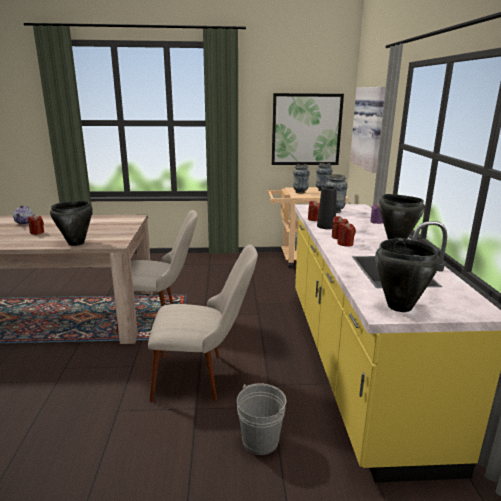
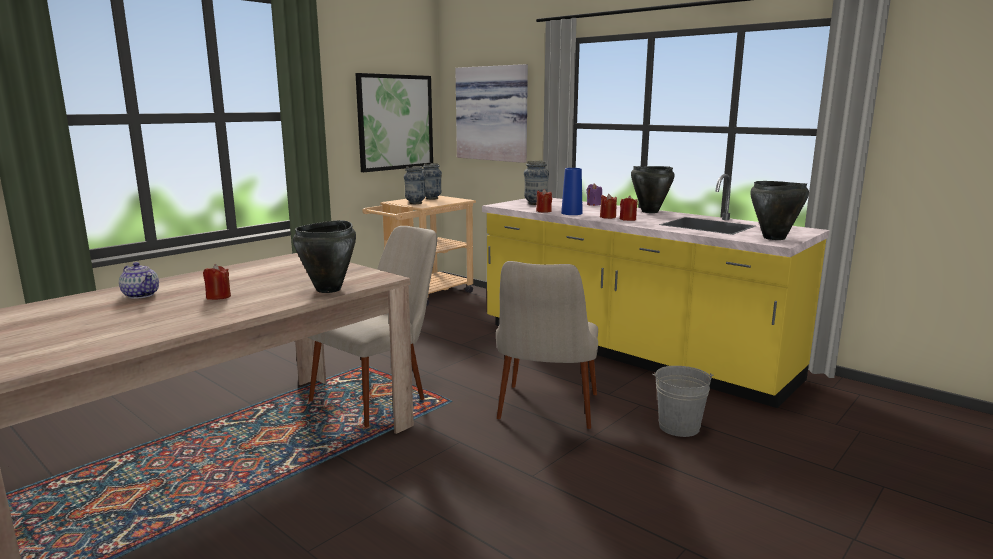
camera: 45 degrees left, 5 degrees down
(203, 376) = (545, 415): beige chair -> beige chair turned 150 degrees clockwise
(326, 226) = (571, 213): black vase -> blue vase

